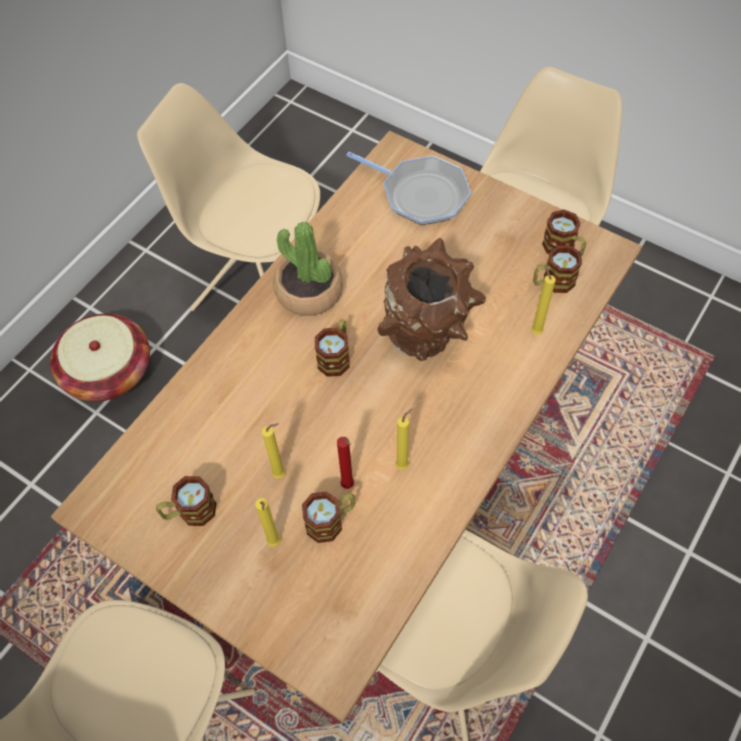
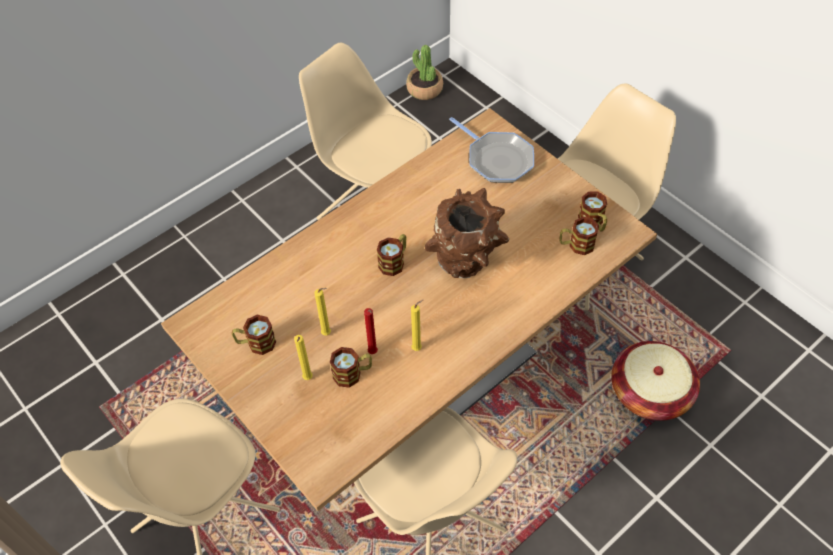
camera: 15 degrees right, 5 degrees down
(108, 372) = (241, 251): basket -> basket (650, 392)
(309, 291) = (390, 212): potted plant -> potted plant (424, 89)
(535, 330) = (550, 277): yellow candle -> none

